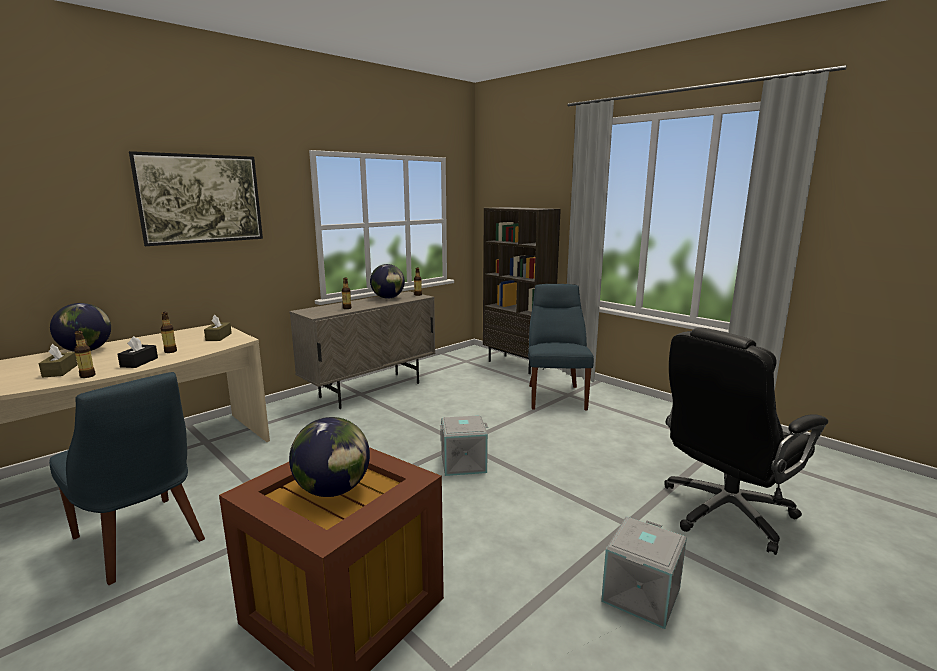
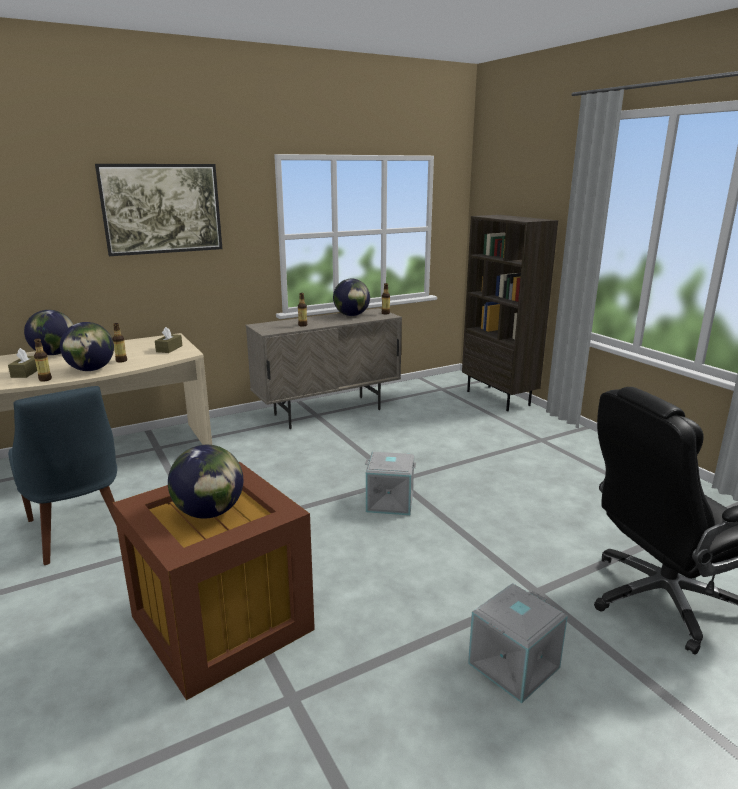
camera: 15 degrees right, 5 degrees up
(139, 362) = (91, 370): black tissue box -> globe
(555, 396) = (525, 439): blue chair -> none

